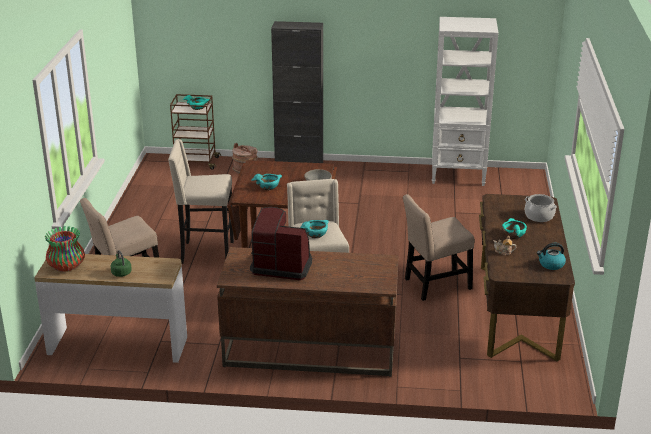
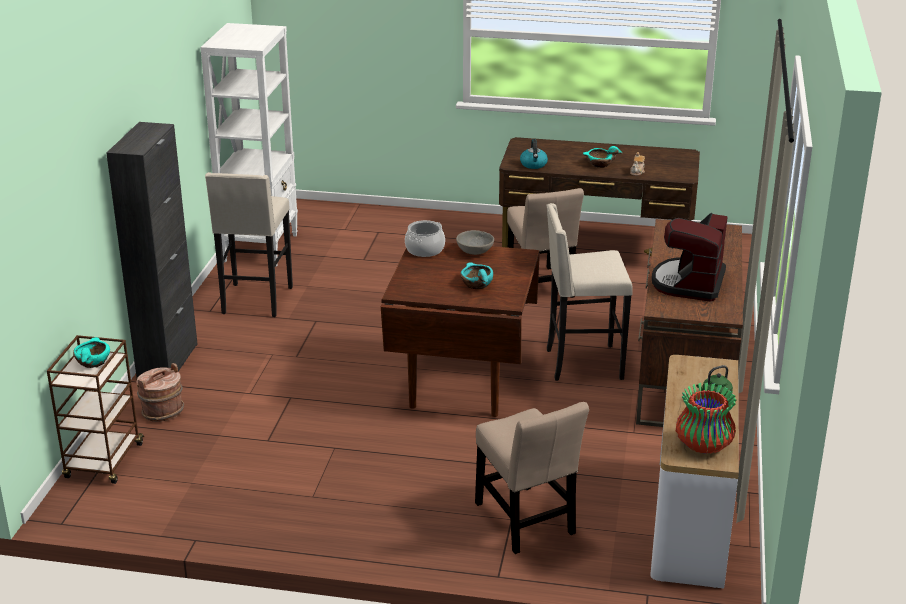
camera: 85 degrees left, 0 degrees up
(206, 253) = (438, 449): beige stool -> beige stool (256, 301)
(315, 234) = (600, 264): turquoise bowl -> none
(539, 216) = (557, 149): cooking pot -> cooking pot (425, 250)
(551, 264) = (662, 154): kettle -> kettle (533, 165)

